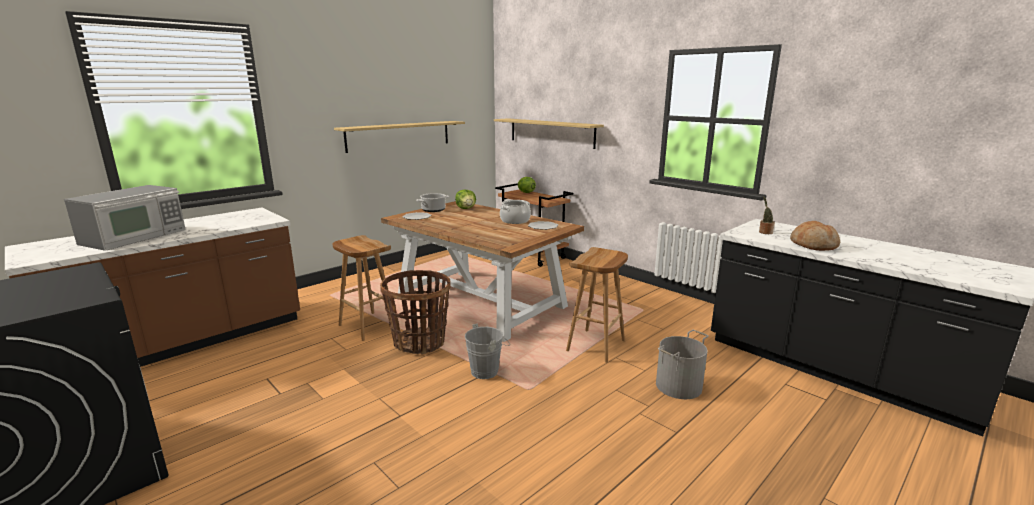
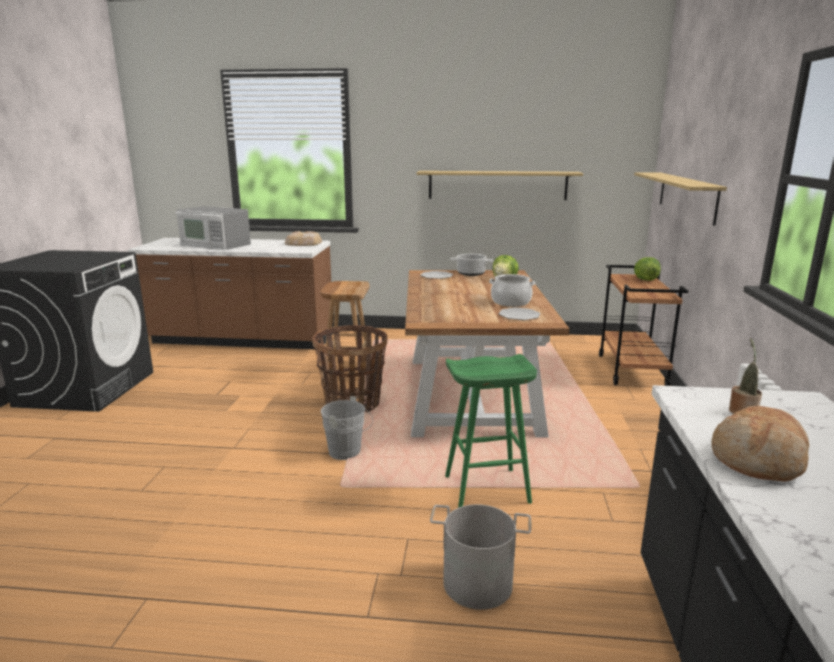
camera: 50 degrees right, 0 degrees up
(135, 237) = (215, 245): microwave -> microwave turned 45 degrees clockwise
(246, 214) = (304, 243): none -> bread
(596, 346) = (486, 490): brown stool -> green stool

